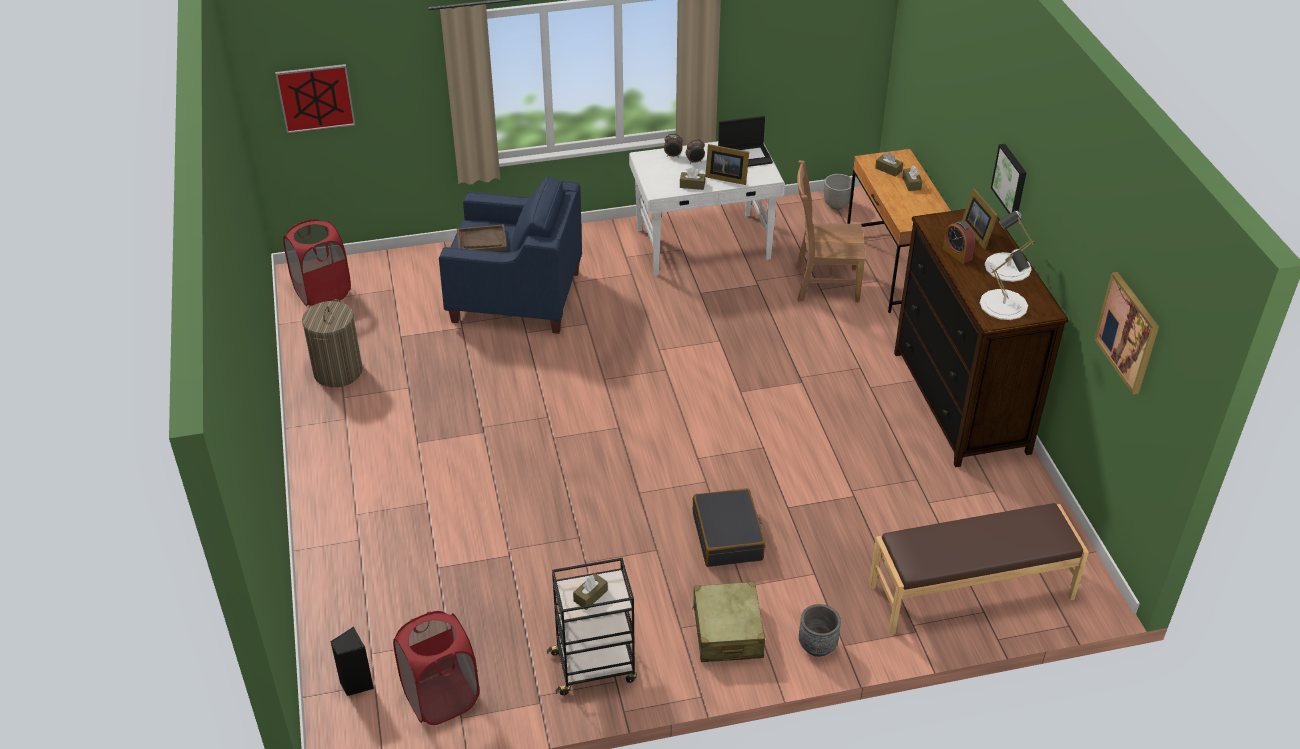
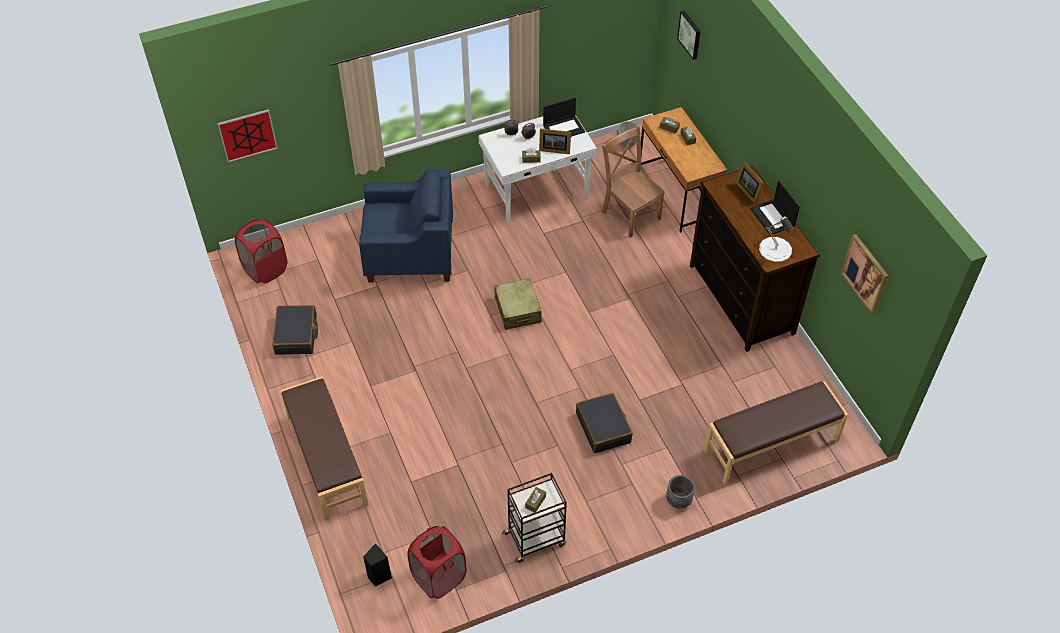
camera: 10 degrees left, 10 degrees up
(329, 525) = (326, 460): none -> brown bench
(338, 371) = (296, 335): laundry basket -> black suitcase
(481, 241) = (384, 222): brown tray -> none
(727, 632) = (618, 499): beige suitcase -> beige suitcase (517, 310)
(823, 284) = (629, 214): brown chair -> brown chair turned 60 degrees clockwise
(957, 254) = (737, 210): alarm clock -> none
(1007, 267) = (773, 217): white table lamp -> laptop
(1011, 180) = (768, 152): picture -> picture (690, 34)

